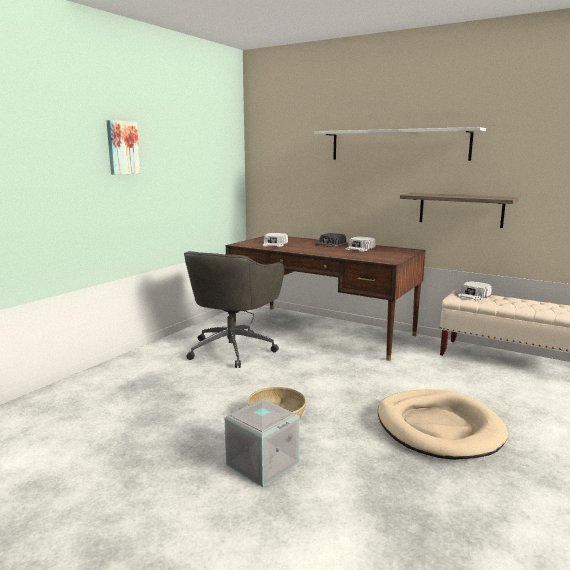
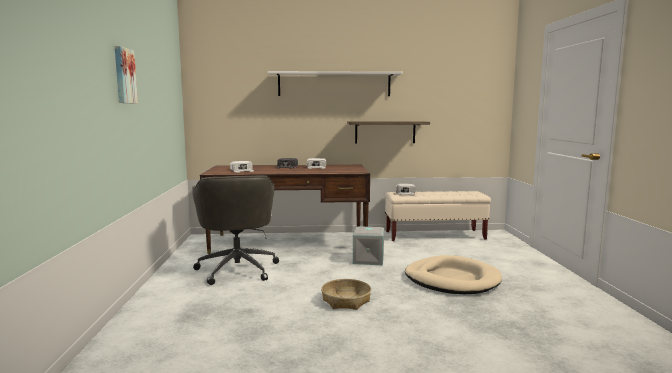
camera: 35 degrees left, 5 degrees down
(261, 464) = (385, 331): grey storage box -> grey storage box (368, 260)

